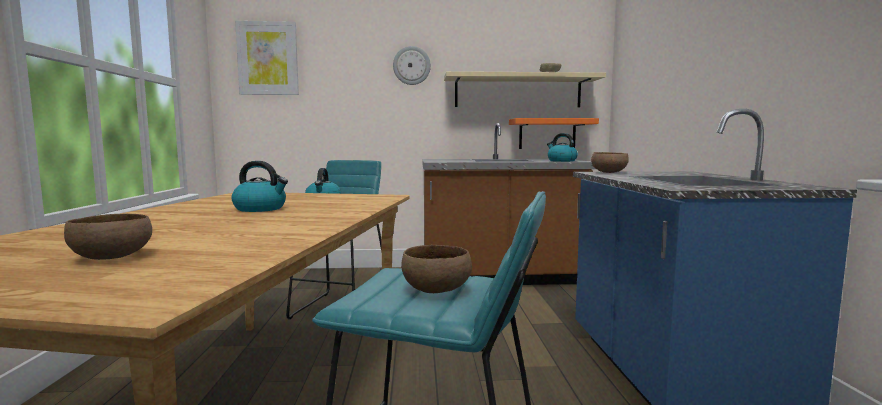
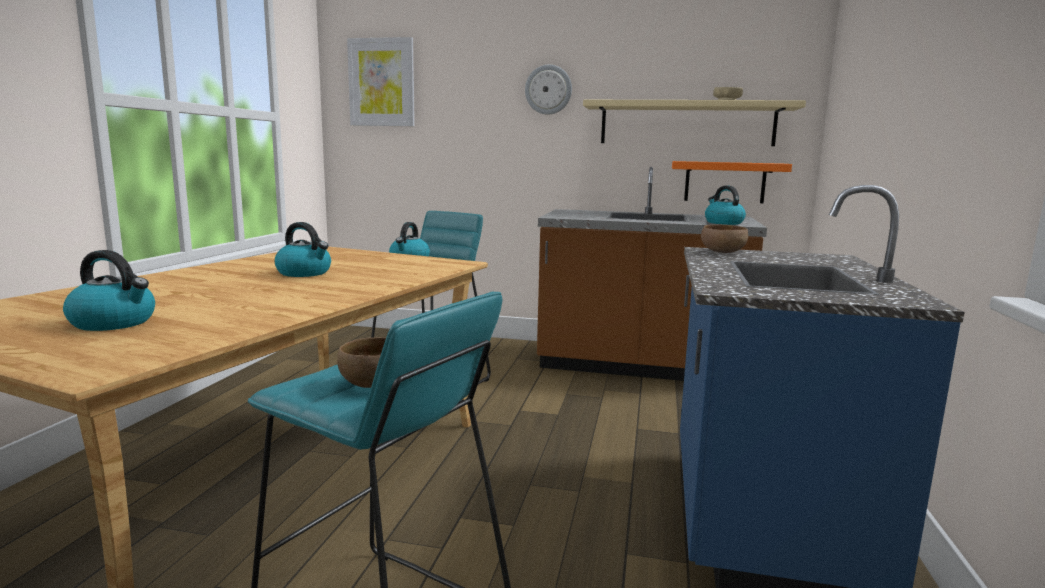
camera: 15 degrees right, 5 degrees up
(113, 257) = (114, 322): brown bowl -> kettle

